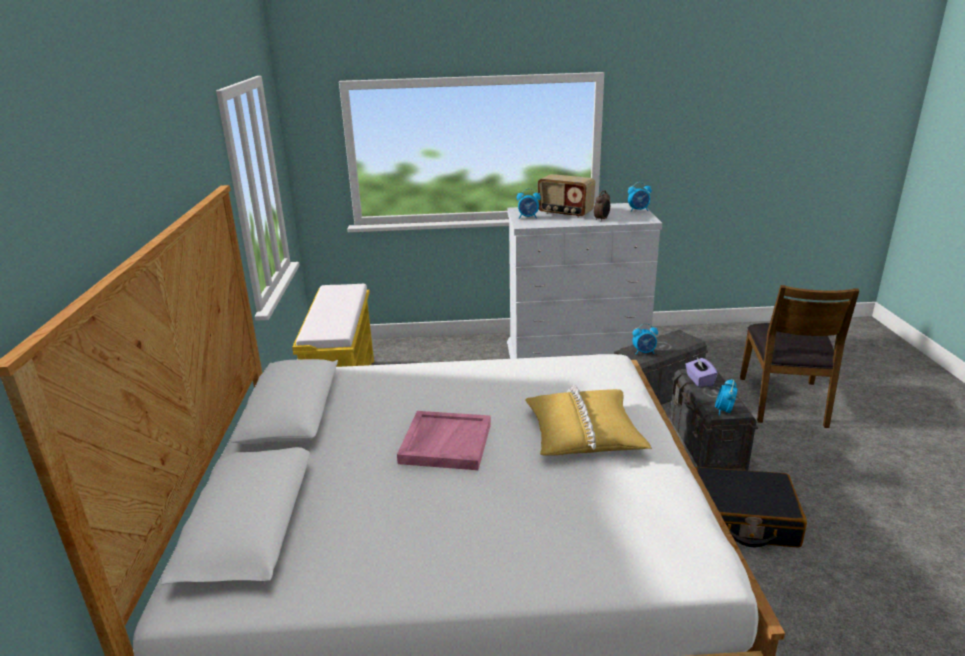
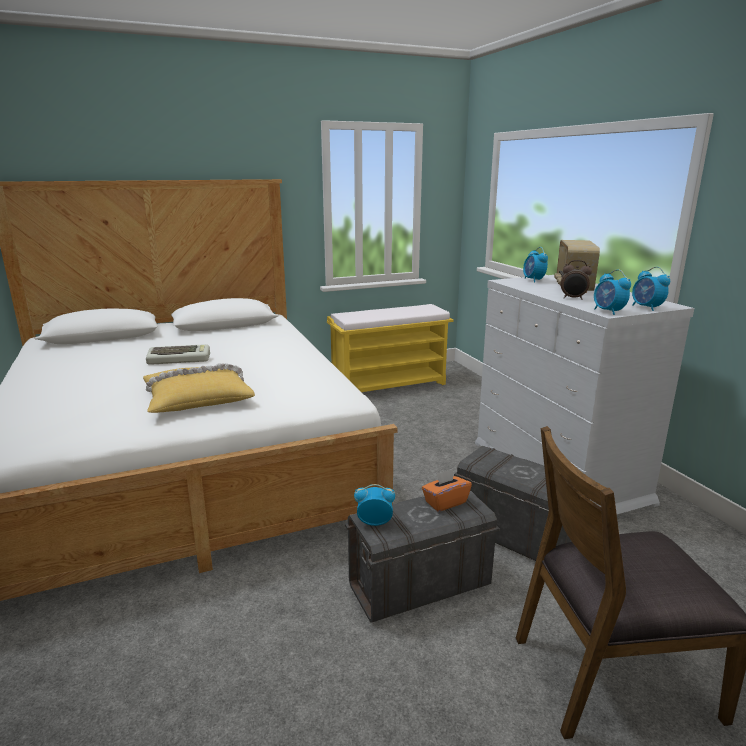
camera: 70 degrees right, 5 degrees down
(445, 442) = (180, 359): pink tray -> keyboard
(644, 352) = (492, 461): alarm clock -> alarm clock (608, 312)
(699, 380) = (445, 502): purple tissue box -> orange tissue box
(743, 519) = (271, 622): black suitcase -> none

